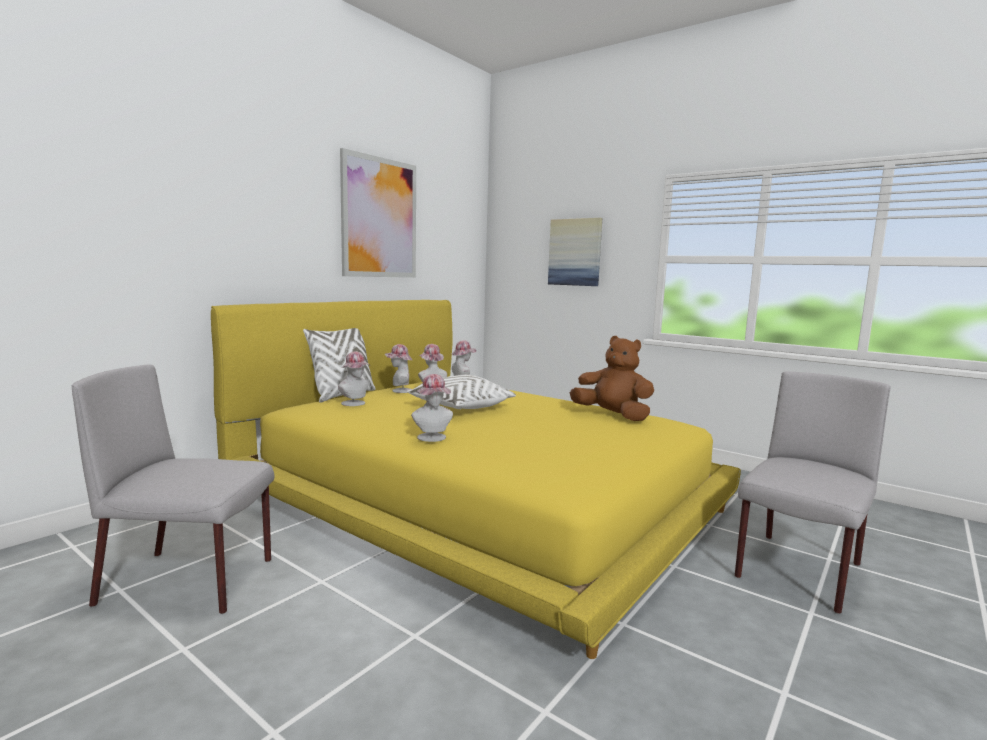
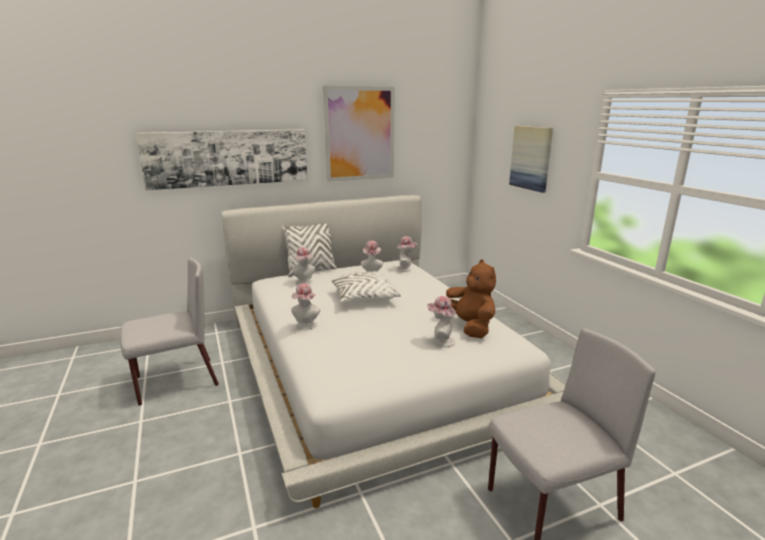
camera: 30 degrees right, 10 degrees up
(191, 581) = (175, 381): grey chair -> grey chair turned 120 degrees clockwise
(214, 228) = (228, 158): none -> picture
(399, 391) = (349, 272): hat -> hat (441, 341)
(476, 499) = (374, 364): yellow bed -> white bed

